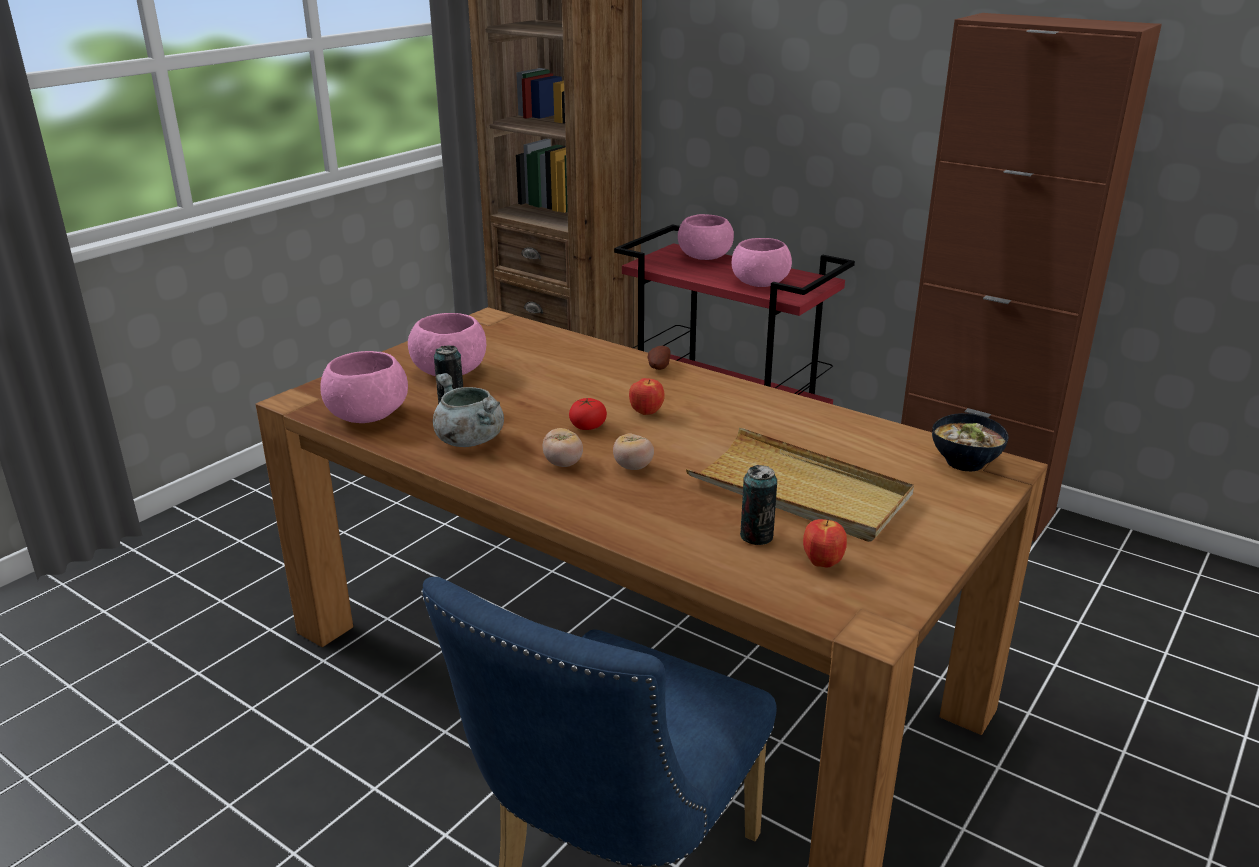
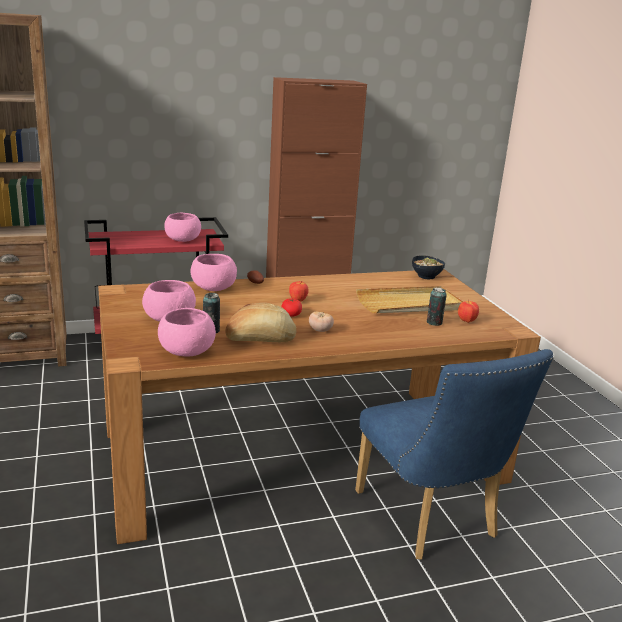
camera: 55 degrees left, 5 degrees down
(468, 439) = (260, 340): grey cooking pot -> bread
(633, 467) = (345, 320): tomato -> none
(704, 257) = (124, 234): pink bowl -> pink bowl (213, 288)

